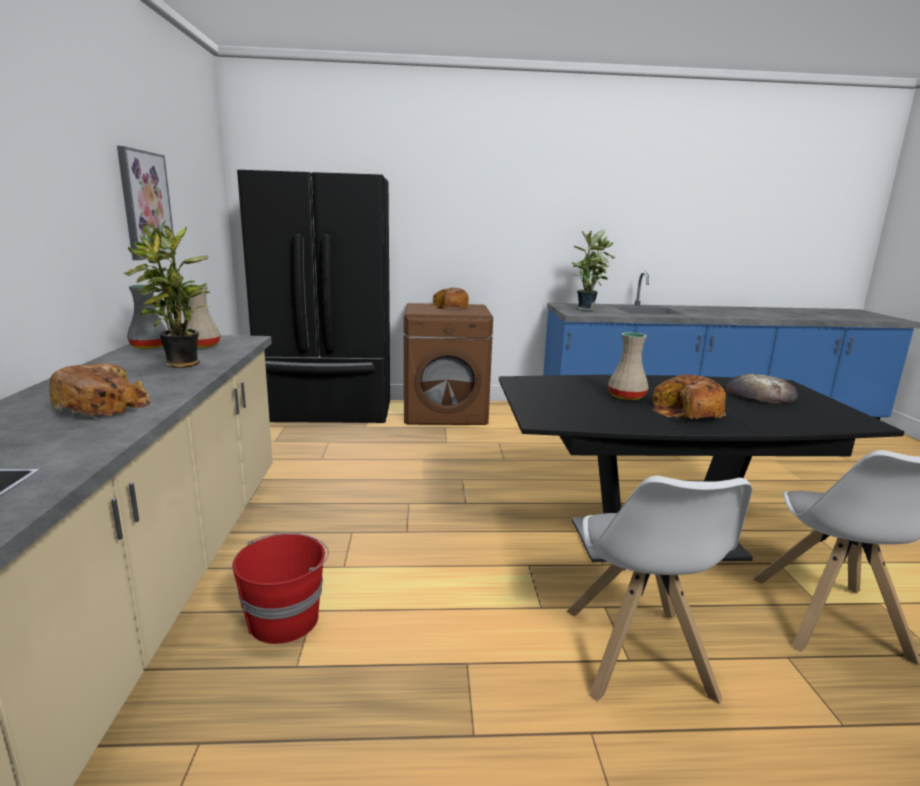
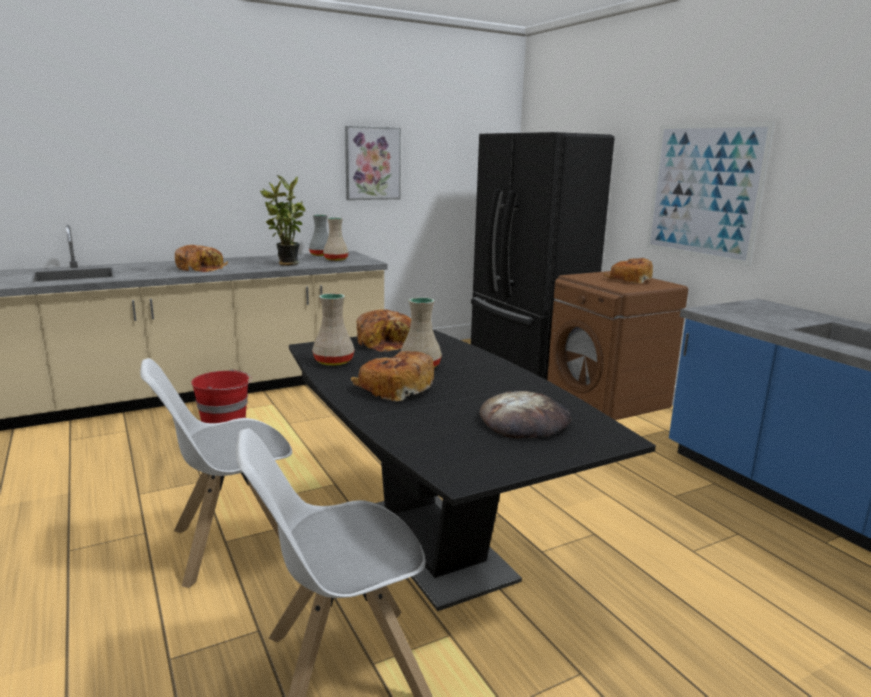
camera: 65 degrees right, 0 degrees up
(487, 228) = (704, 191): none -> picture
(543, 394) = (387, 342): none -> bread
(586, 309) = (756, 313): potted plant -> none
(599, 419) = (333, 361): none -> beige vase

